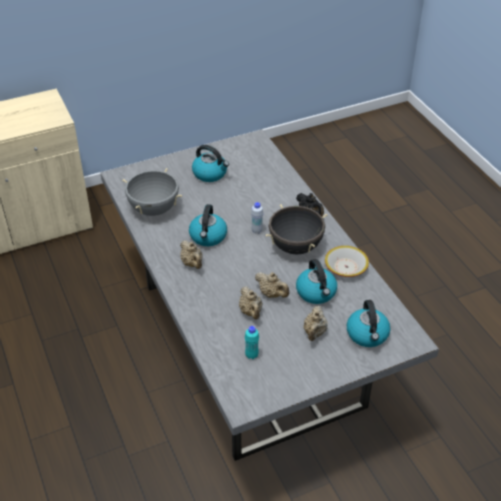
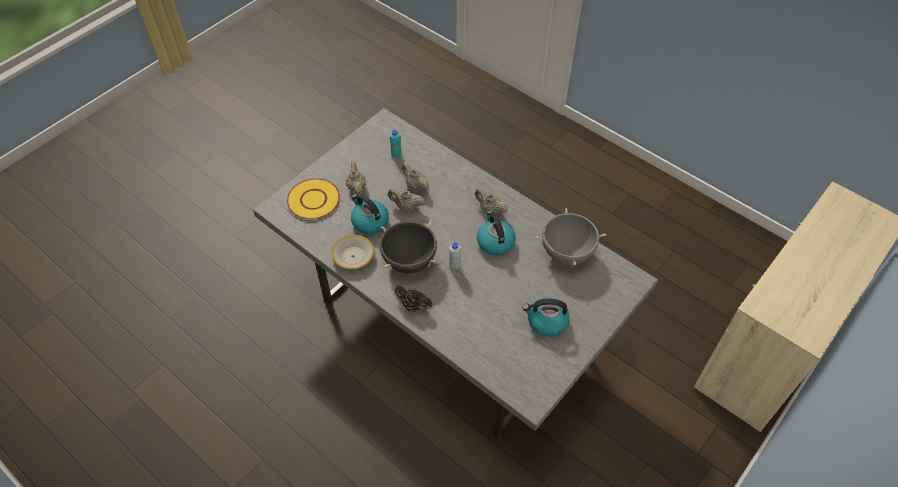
camera: 155 degrees right, 10 degrees up
(367, 334) = (313, 200): kettle -> yellow plate

